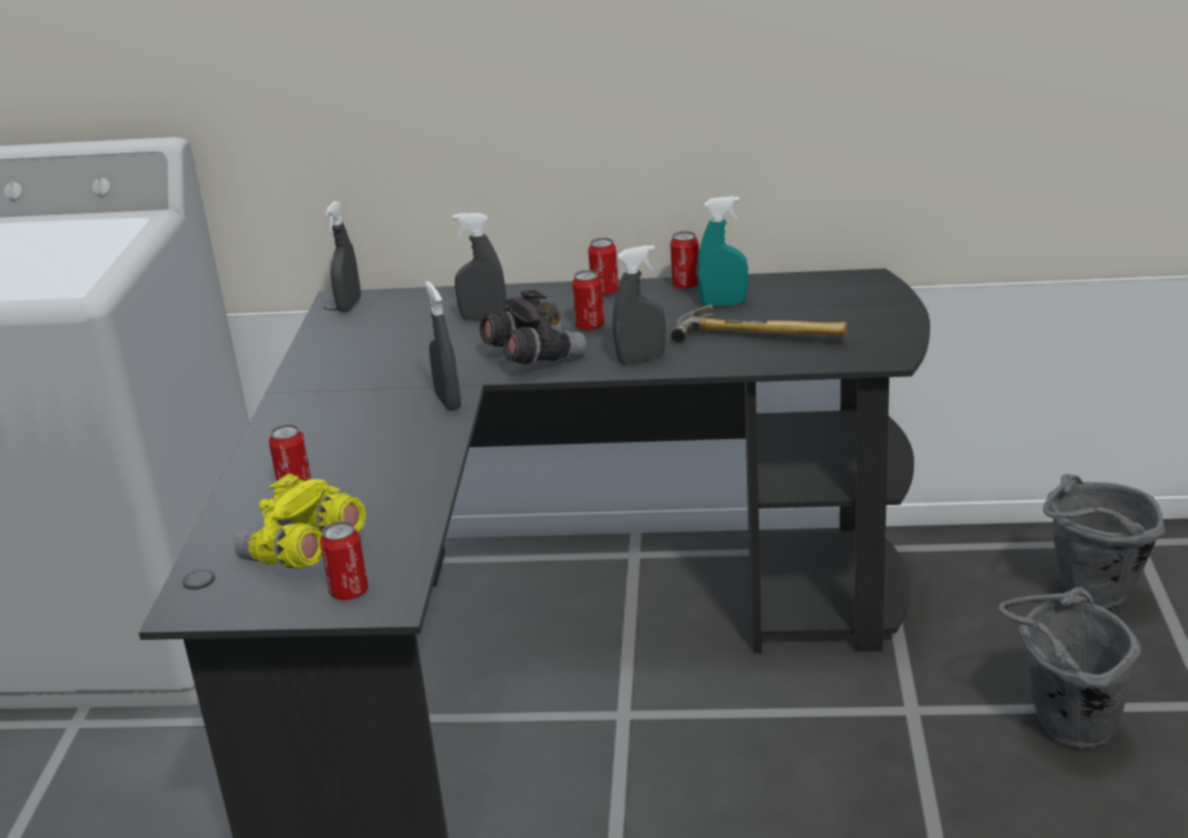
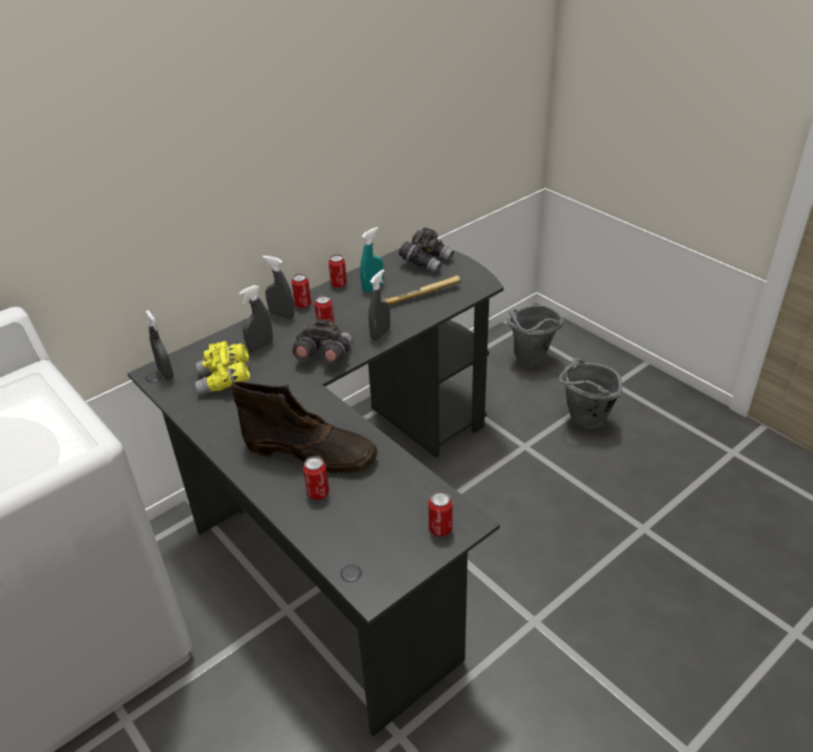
camera: 45 degrees left, 10 degrees up
(303, 555) = (384, 525): yellow binoculars -> yellow binoculars (225, 381)
(355, 447) = (311, 453): none -> brown boot
(448, 401) = (319, 402): grey spray bottle -> grey spray bottle (282, 315)
(851, 299) = (426, 262): none -> grey binoculars

